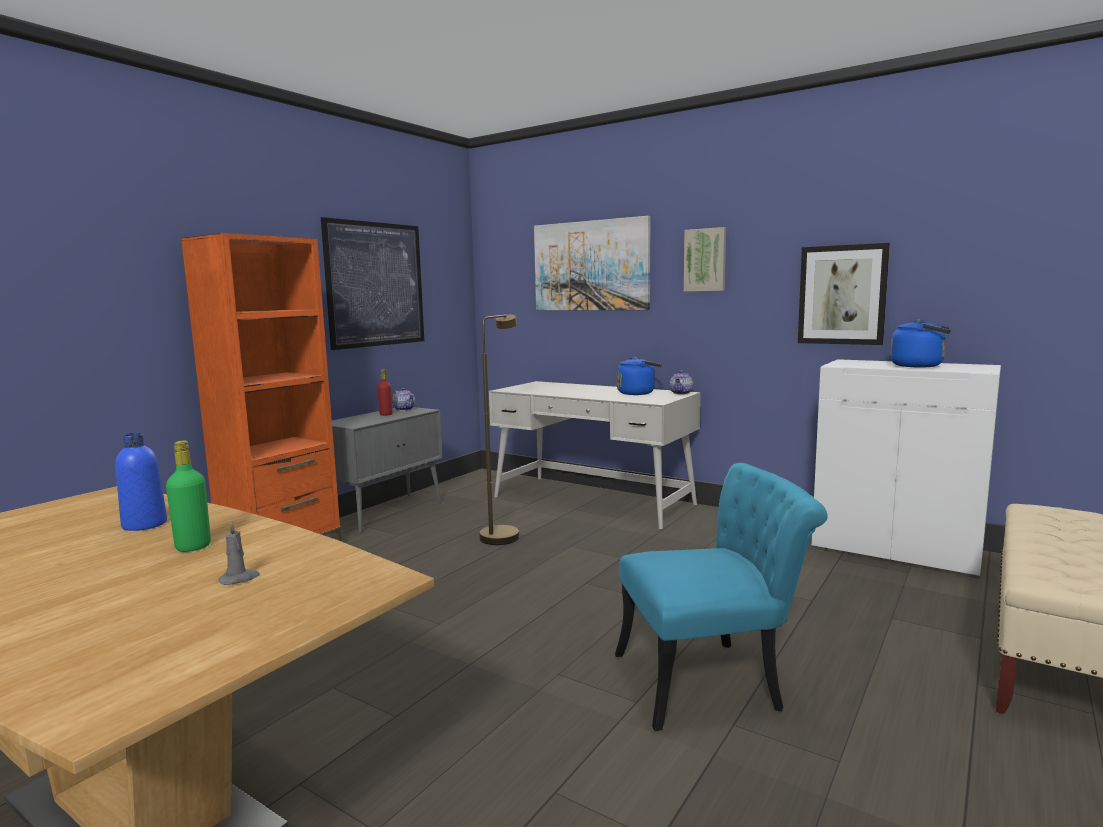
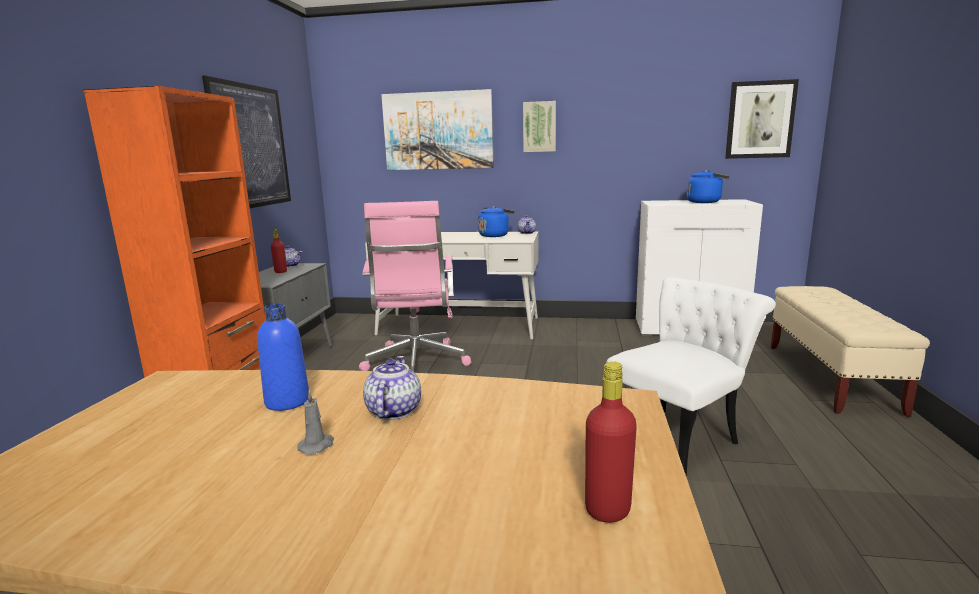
camera: 25 degrees left, 5 degrees up
(164, 661) = (607, 510): none -> red bottle
(193, 547) = (393, 410): green bottle -> teapot
(239, 579) = (505, 427): grey candle -> grey candle (317, 446)
(502, 534) = (416, 363): brown floor lamp -> pink office chair
(713, 680) = (678, 435): turquoise chair -> white chair
(842, 295) = (643, 153): picture -> picture (760, 120)

